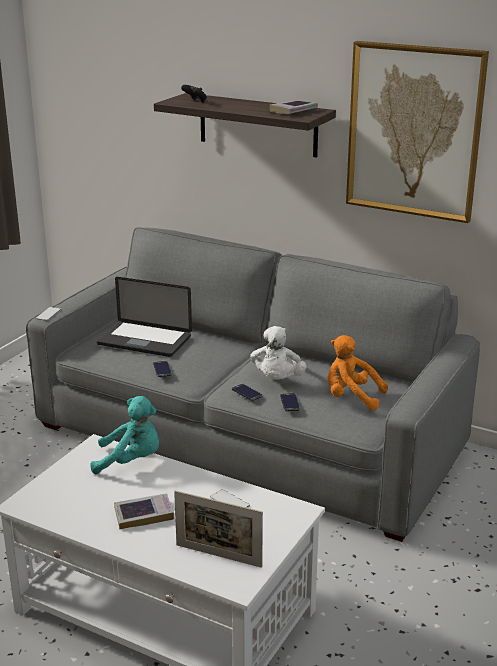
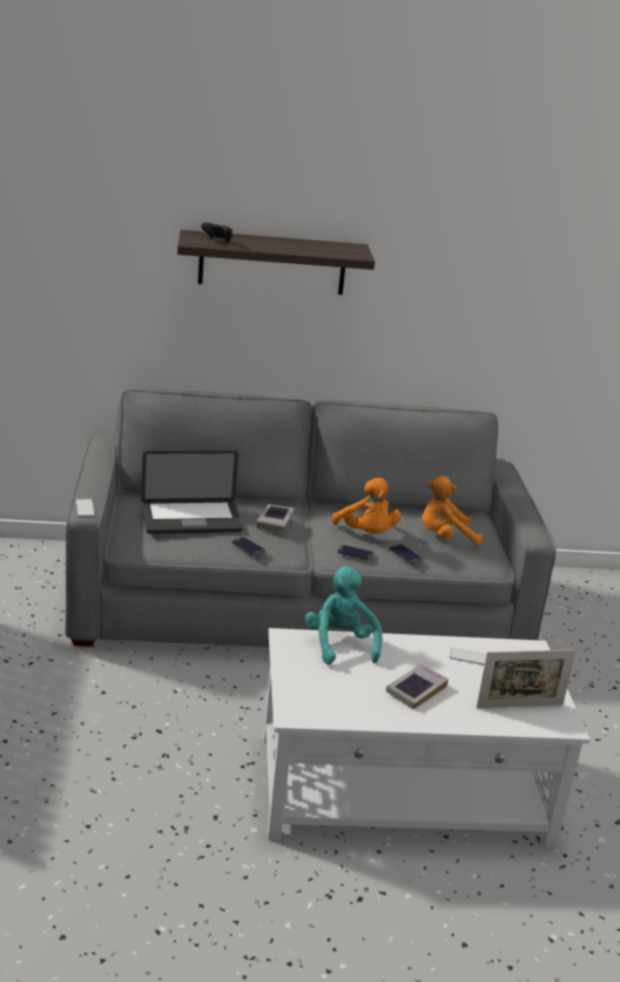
camera: 35 degrees left, 0 degrees up
(131, 461) = (340, 644): turquoise plush toy -> turquoise plush toy turned 75 degrees counterclockwise
(277, 380) = (366, 534): white plush toy -> orange plush toy
(293, 111) = (335, 248): book -> book (275, 521)
(414, 131) = (451, 263): picture -> none

